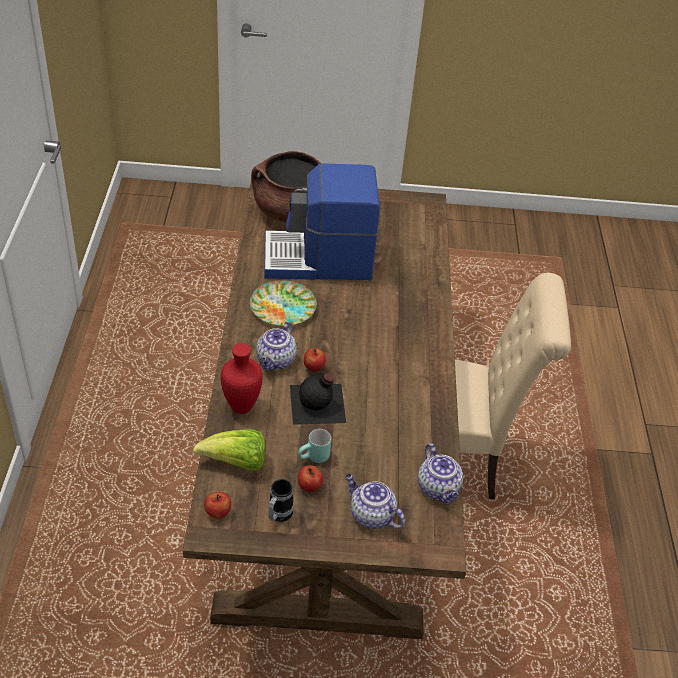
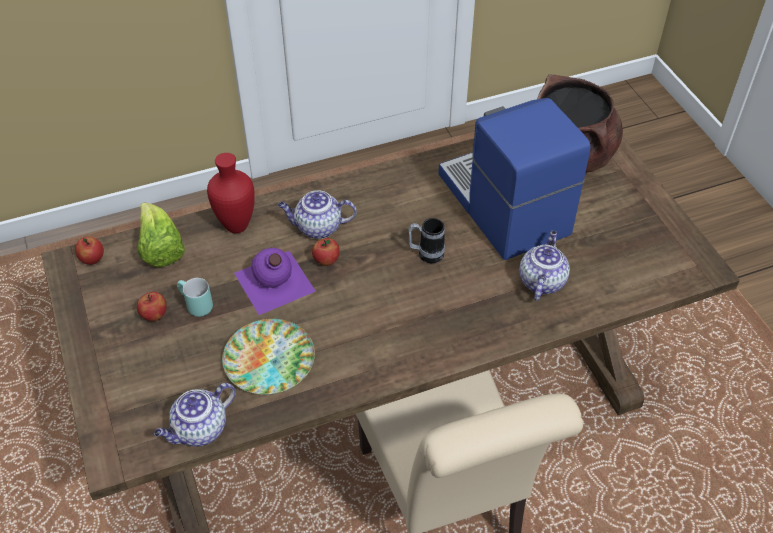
camera: 70 degrees right, 5 degrees up
(278, 516) = (106, 304): mug -> mug (426, 254)
(283, 307) = (403, 204): plate -> plate (270, 361)
(318, 404) = (274, 283): black bottle -> purple bottle
(370, 515) = (136, 379): teapot -> teapot (541, 281)

